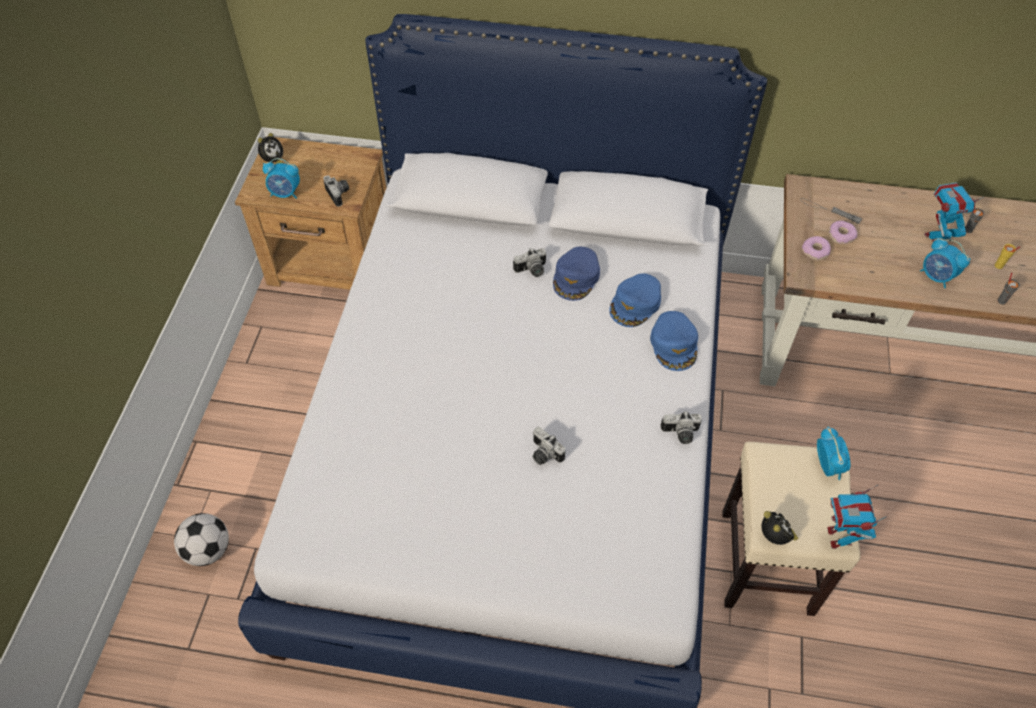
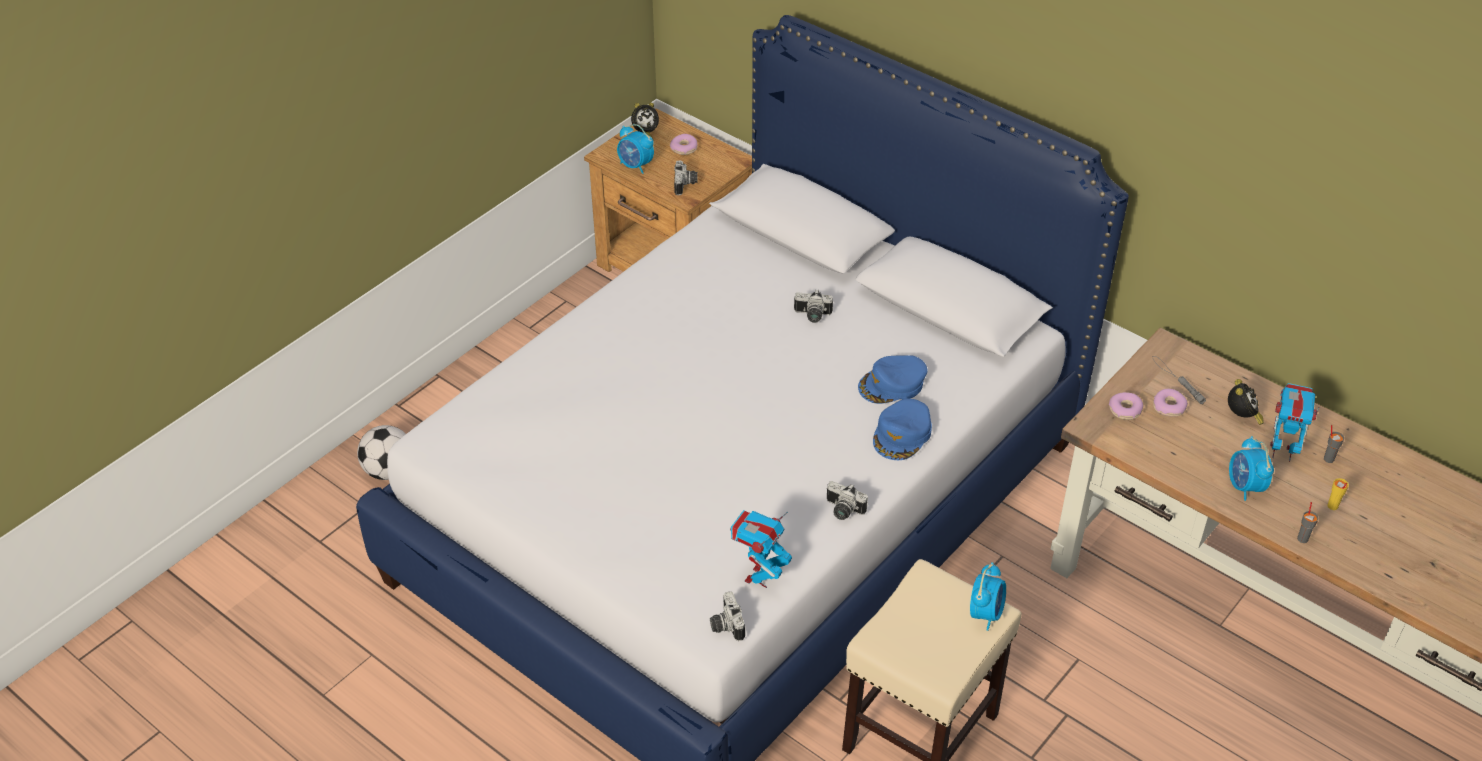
camera: 30 degrees right, 10 degrees down
(316, 163) = (684, 148): none -> donut
(543, 454) = (697, 470): camera -> camera (725, 625)
(576, 277) = (851, 339): blue cap -> none
(775, 538) = (876, 646): alarm clock -> alarm clock (1241, 417)
(839, 537) = (942, 676): toy robot -> toy robot (760, 577)

